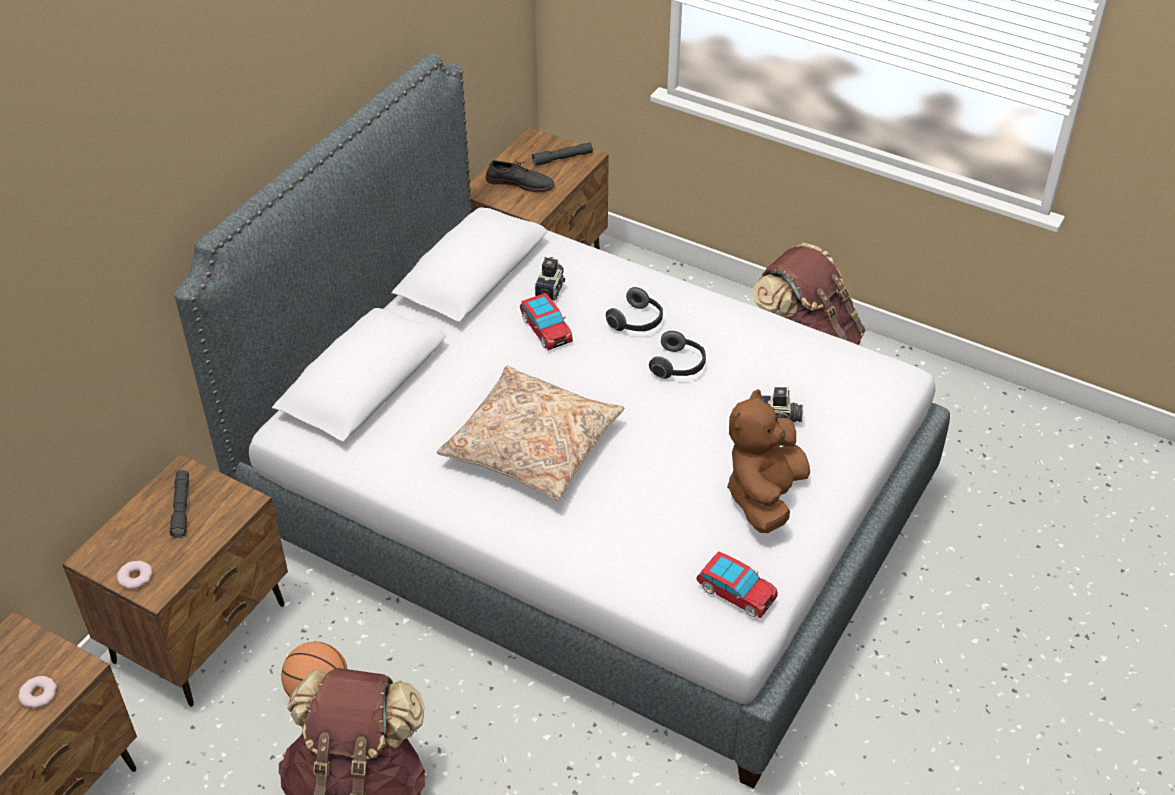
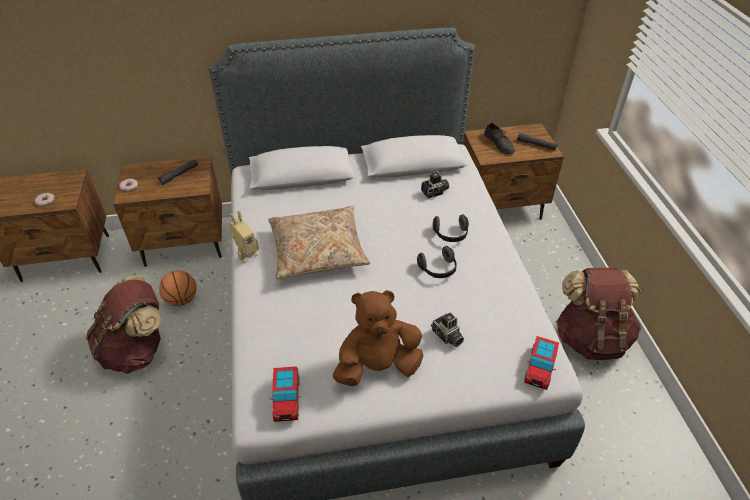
camera: 50 degrees right, 0 degrees up
(461, 515) = (246, 254): none -> toy robot
(546, 329) = (404, 207): toy car -> toy car (540, 367)

